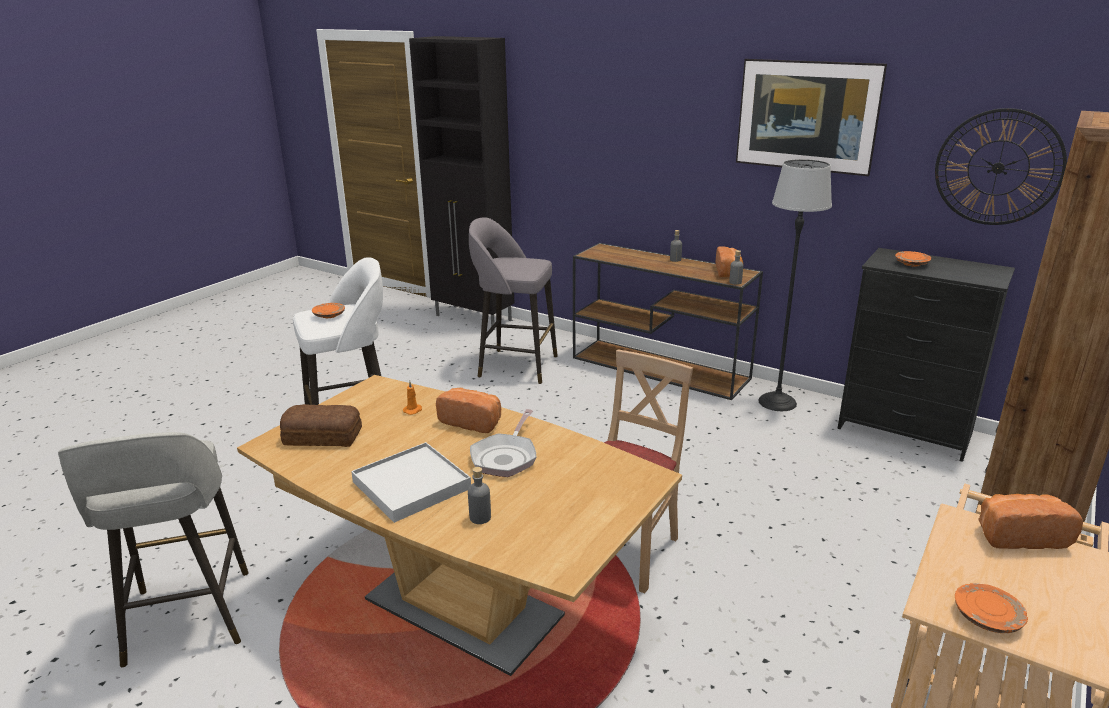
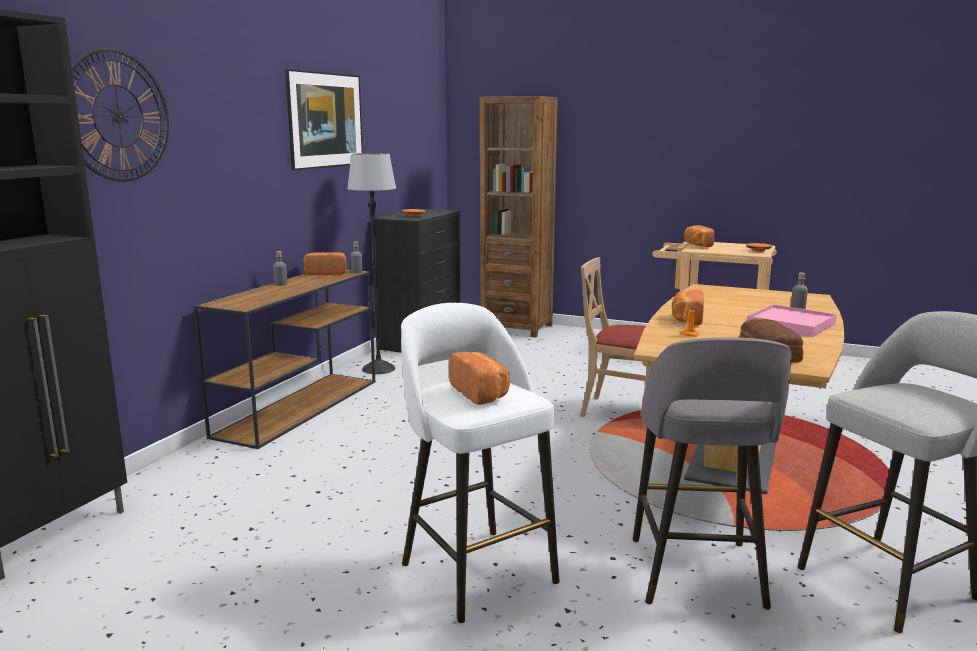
camera: 100 degrees left, 10 degrees down
(329, 315) = (481, 393): orange plate -> bread
(411, 485) = (791, 324): white tray -> pink tray
(506, 457) = (723, 310): frying pan -> none
(515, 366) = (273, 481): grey stool -> grey stool (697, 575)
(998, 168) = (403, 145): wall clock -> wall clock (118, 116)

